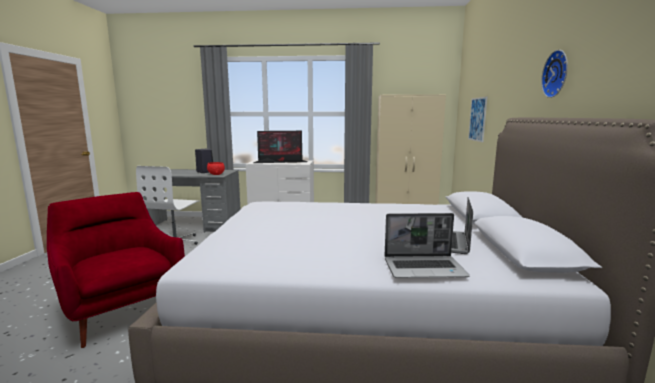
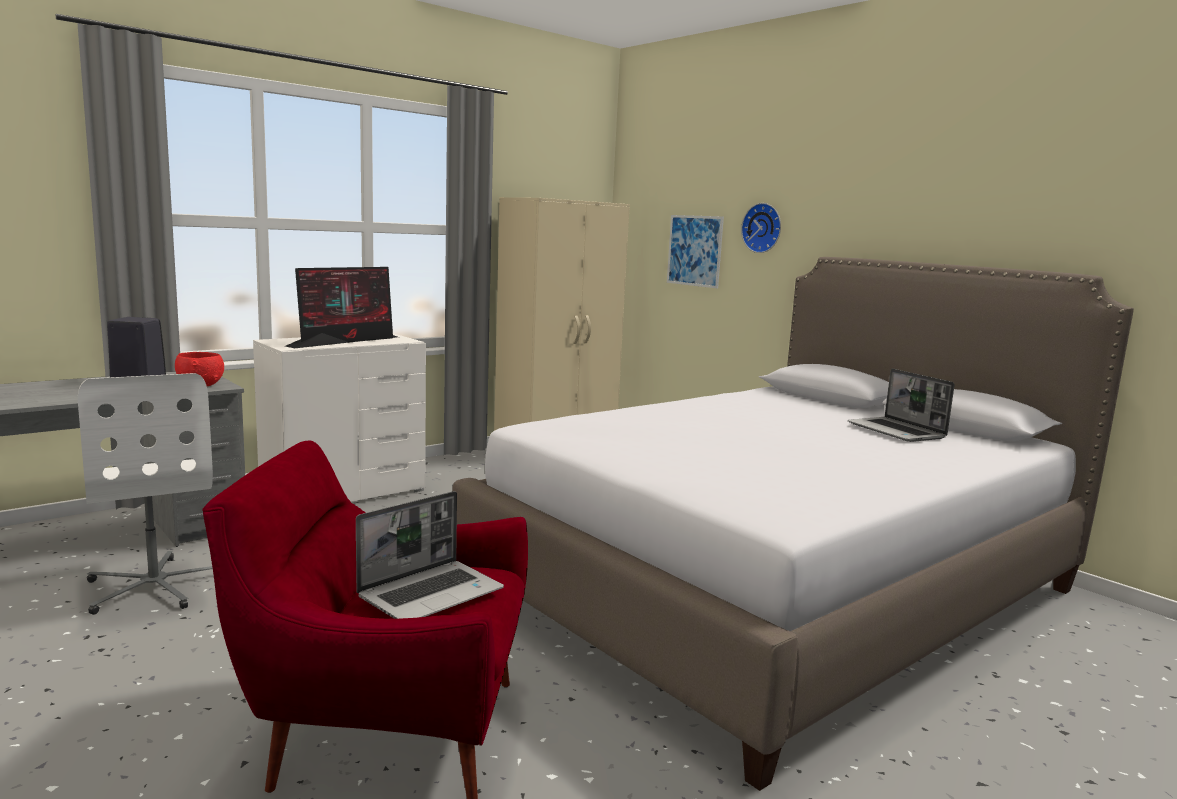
camera: 45 degrees left, 0 degrees up
(424, 268) = (959, 459): laptop -> laptop (431, 593)
(557, 74) = (907, 206): wall clock -> wall clock (763, 228)

